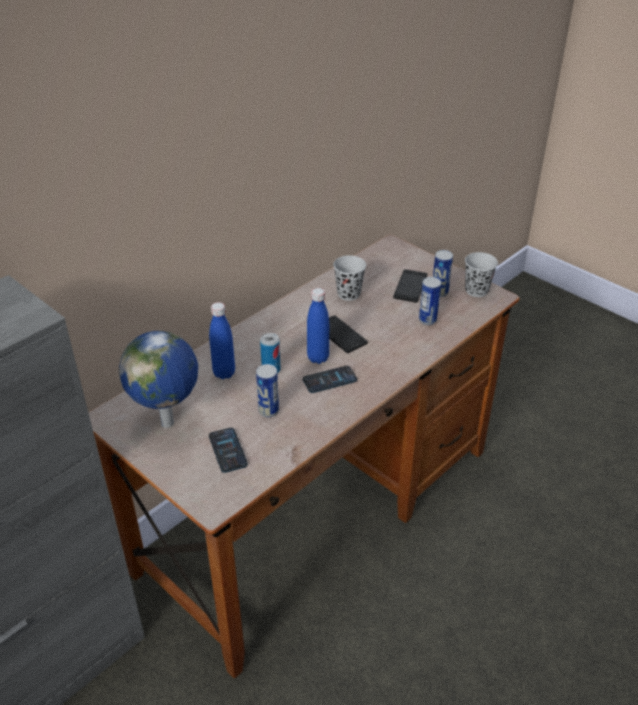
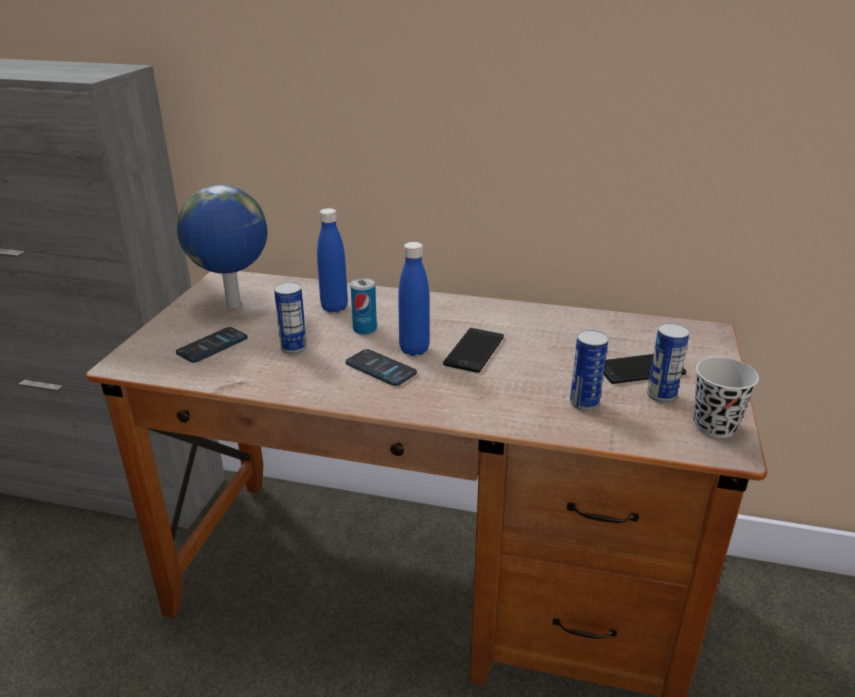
camera: 60 degrees right, 10 degrees down
(348, 294) = (561, 333): black cup -> none

